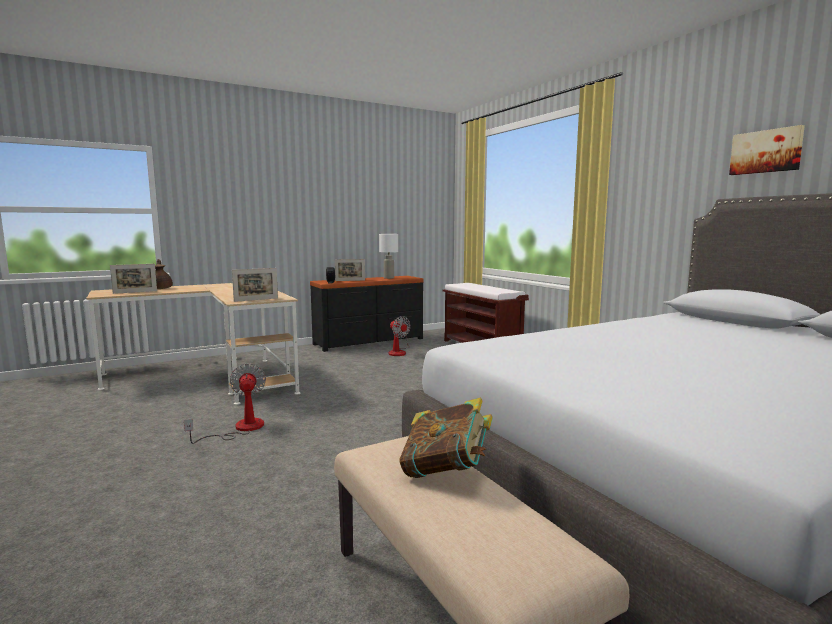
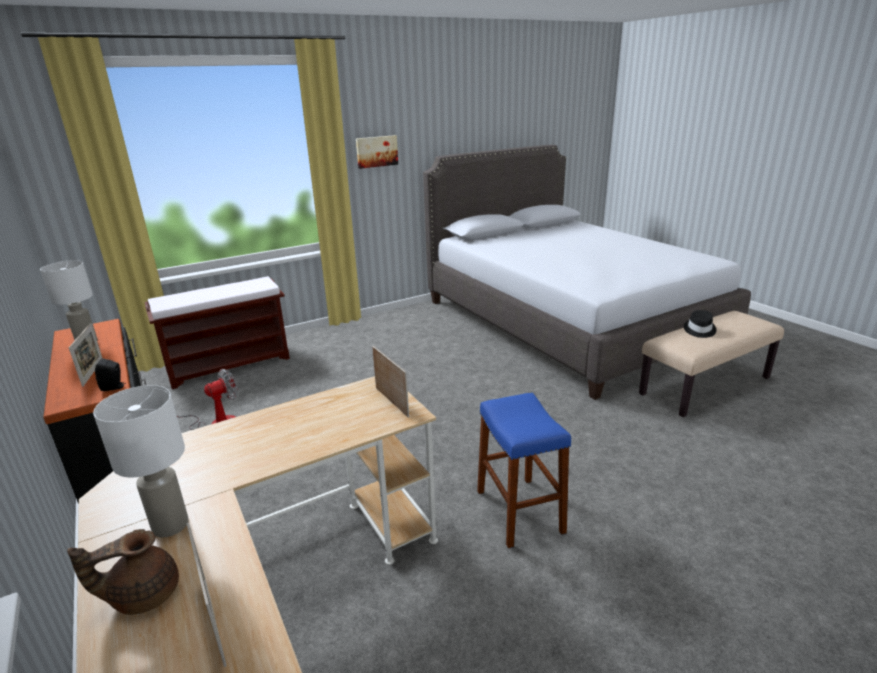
camera: 90 degrees left, 15 degrees up
(195, 288) = (169, 526): none -> white table lamp
(240, 429) = (519, 511): fan -> blue stool
(446, 471) = (699, 330): book -> black hat
(766, 151) = (450, 122): picture -> picture (376, 151)

